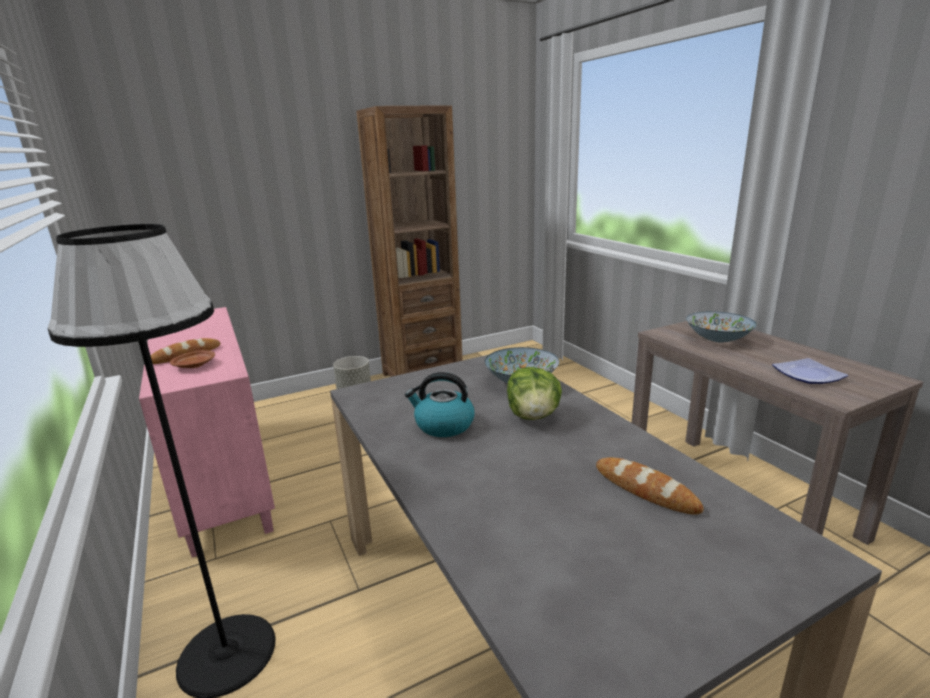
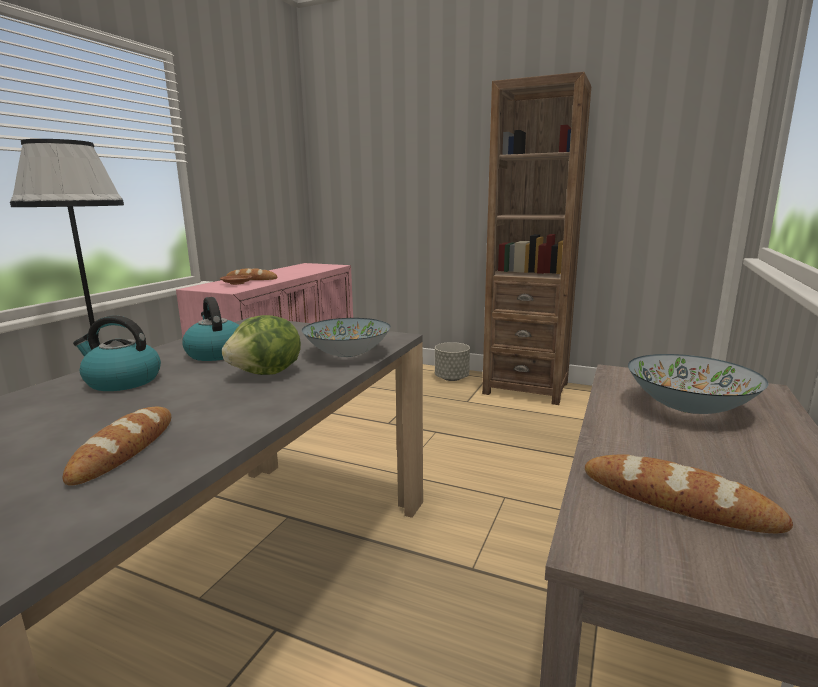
camera: 50 degrees right, 5 degrees down
(472, 477) = (122, 381): none -> kettle
(807, 375) = (677, 501): plate -> bread

